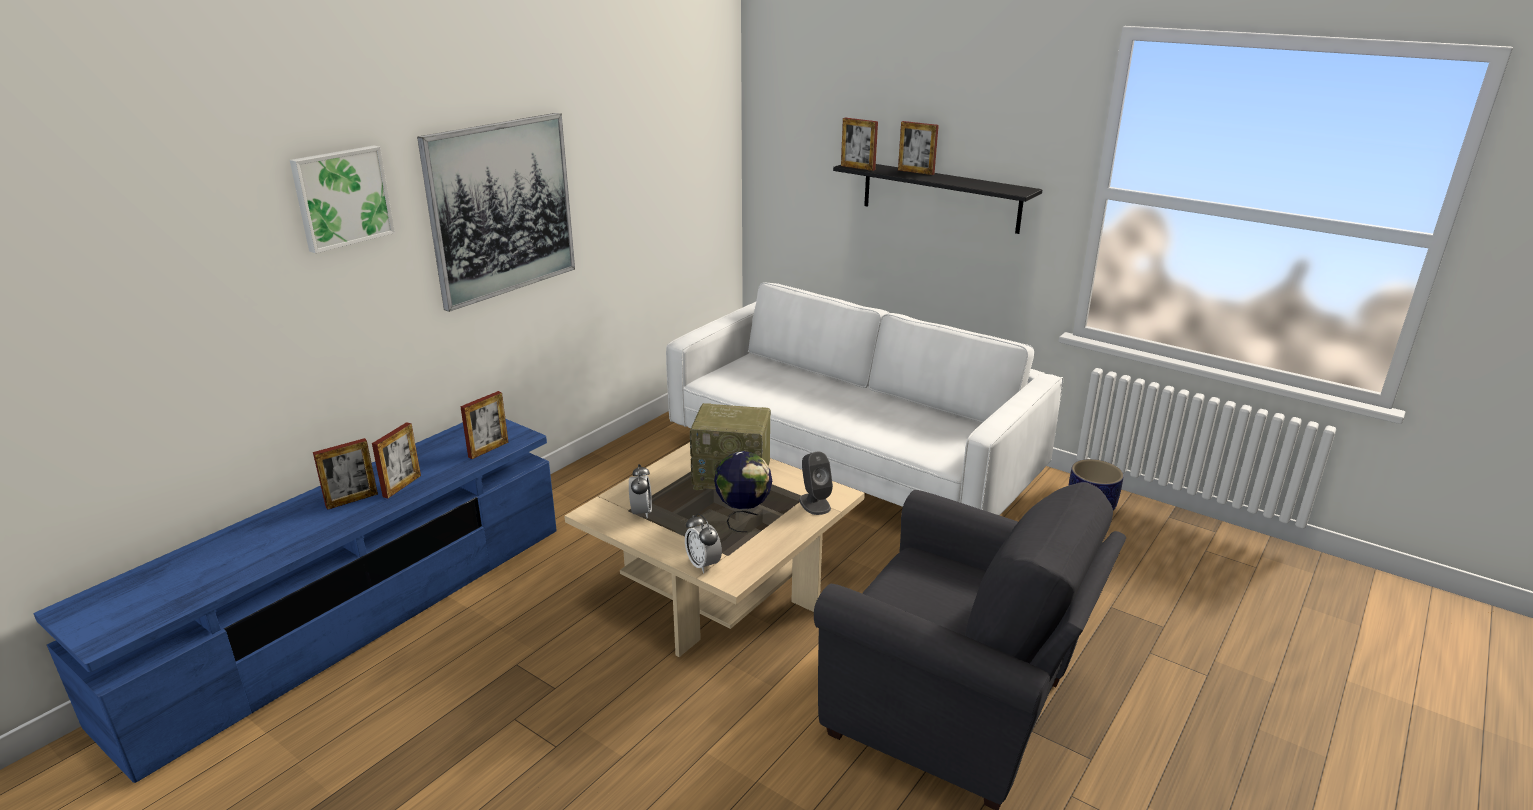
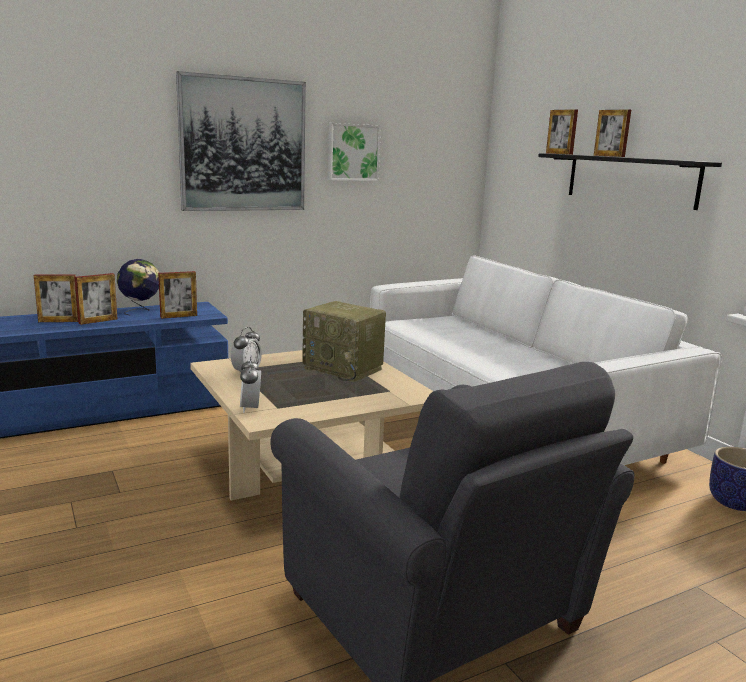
camera: 25 degrees right, 10 degrees down
(341, 197) = (106, 101): picture -> picture (352, 152)
(743, 518) = (320, 391): globe -> globe (140, 311)
(814, 503) = (392, 396): grey speaker -> none

